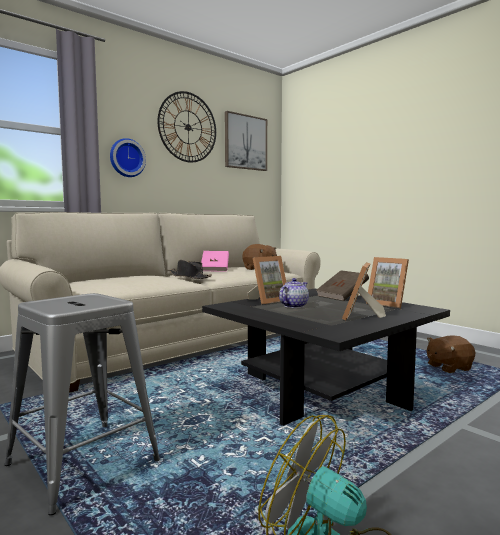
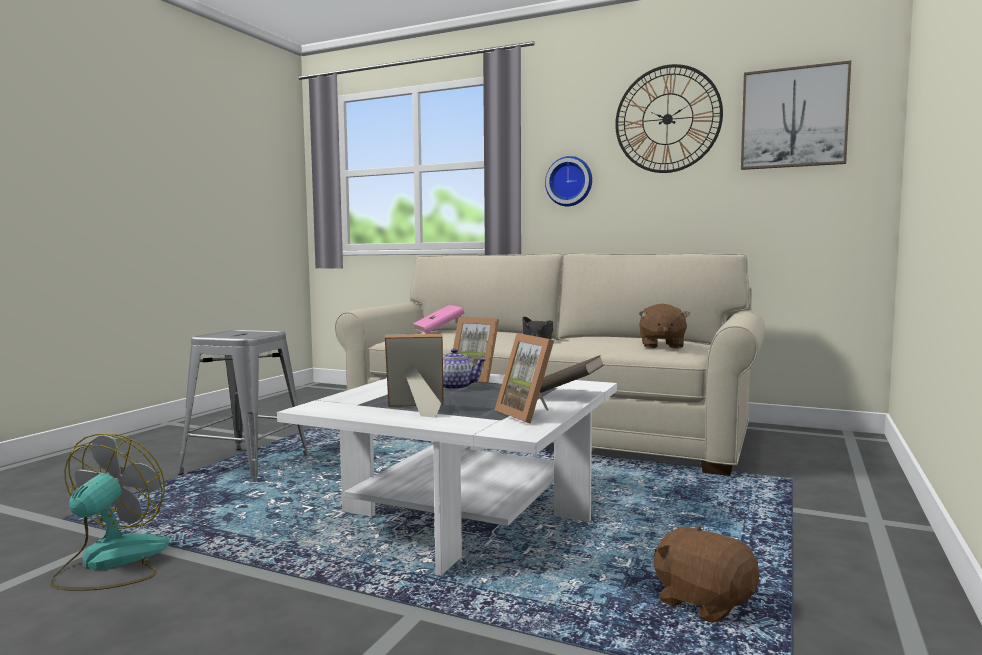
camera: 65 degrees right, 0 degrees up
(215, 269) = (606, 338): pink book -> pink book (438, 330)
(321, 391) = (464, 516): black coffee table -> white coffee table
(387, 304) = (530, 414): picture frame -> picture frame turned 45 degrees counterclockwise

